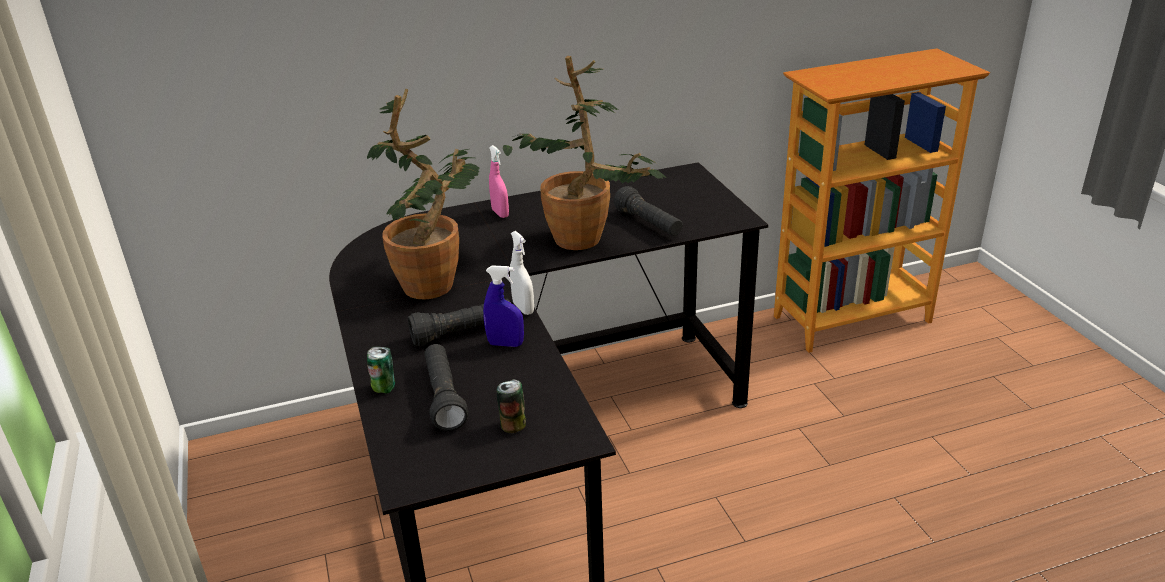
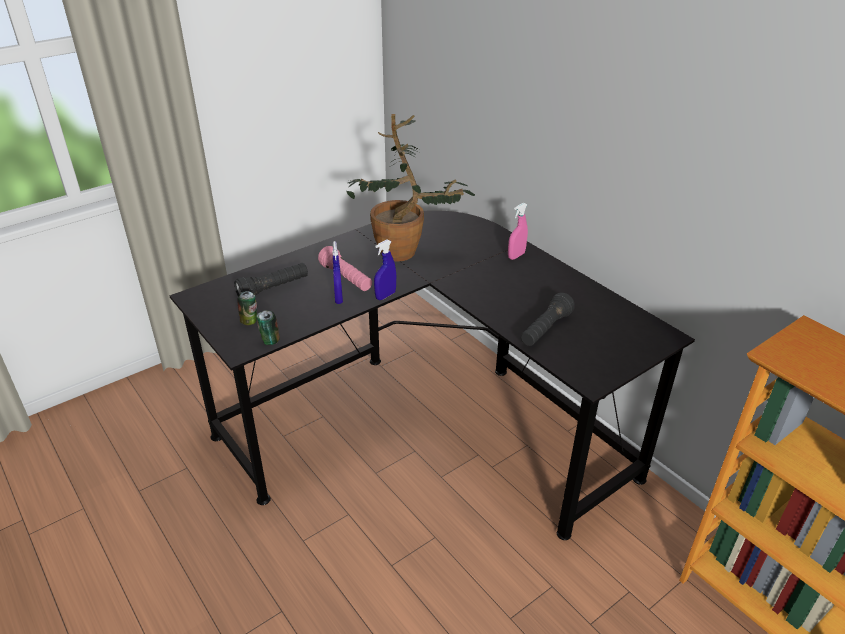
camera: 70 degrees right, 5 degrees up
(384, 388) = (278, 266): can -> can (270, 340)
(463, 332) = (346, 279): black flashlight -> pink flashlight
(523, 308) = (385, 295): white spray bottle -> blue spray bottle
(586, 243) = (493, 304): potted plant -> none

